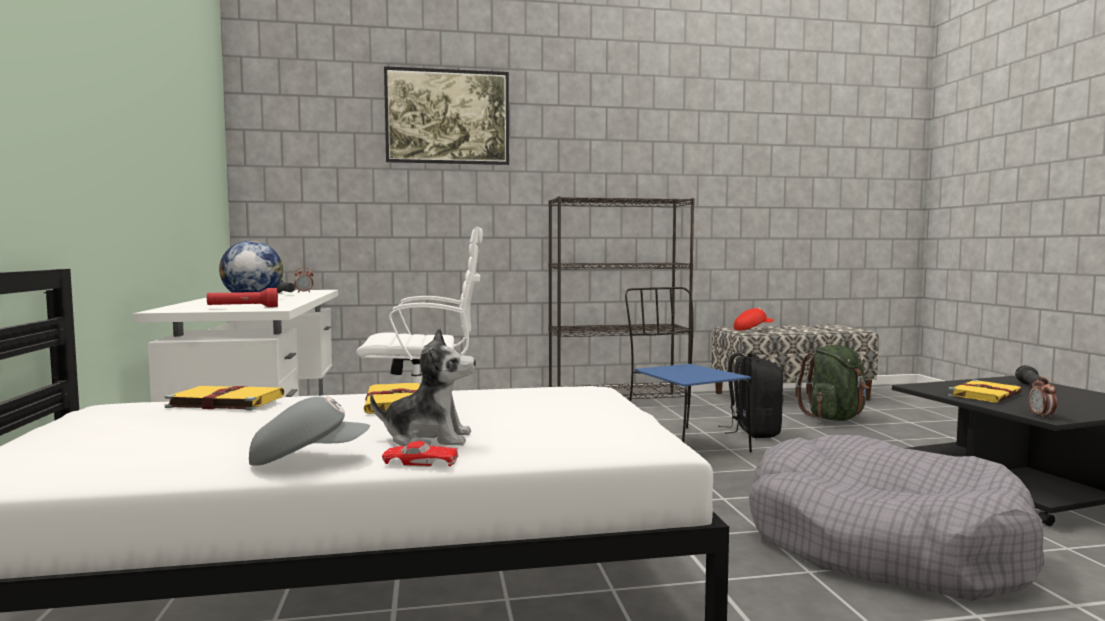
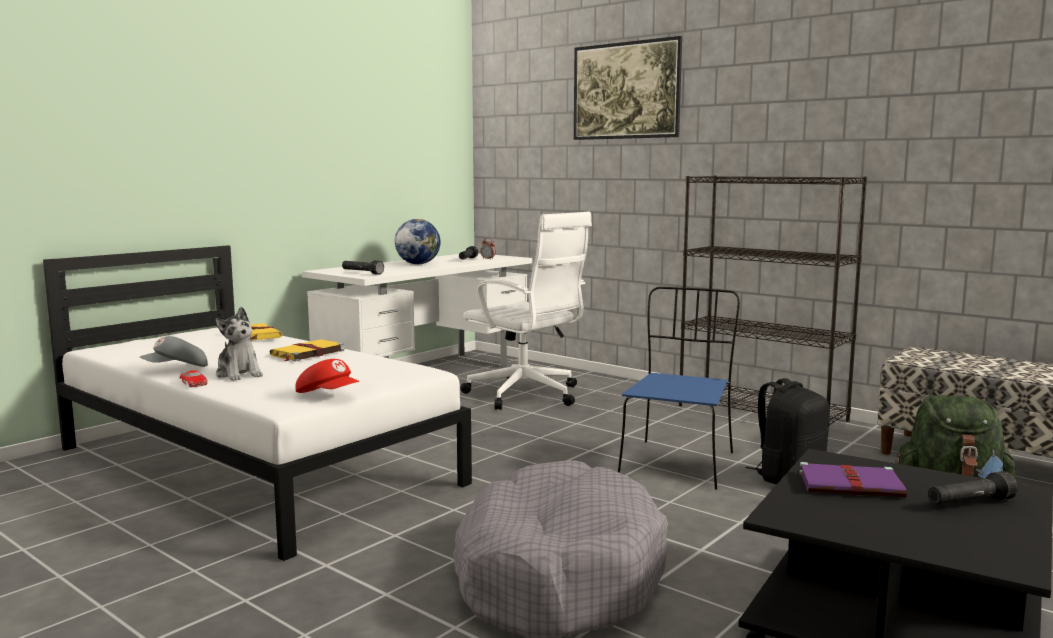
camera: 50 degrees right, 5 degrees up
(243, 307) = (362, 273): red flashlight -> black flashlight
(308, 458) = (176, 369): grey cap -> grey cap turned 105 degrees clockwise
(752, 329) = (940, 358): red cap -> red cap (328, 395)
(985, 394) = (852, 485): yellow book -> purple book
(1041, 416) = (779, 513): alarm clock -> none

